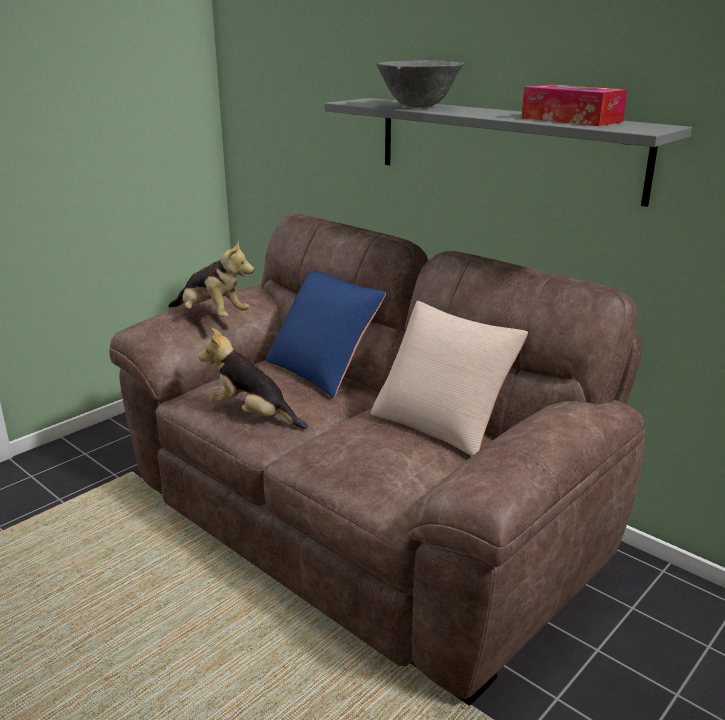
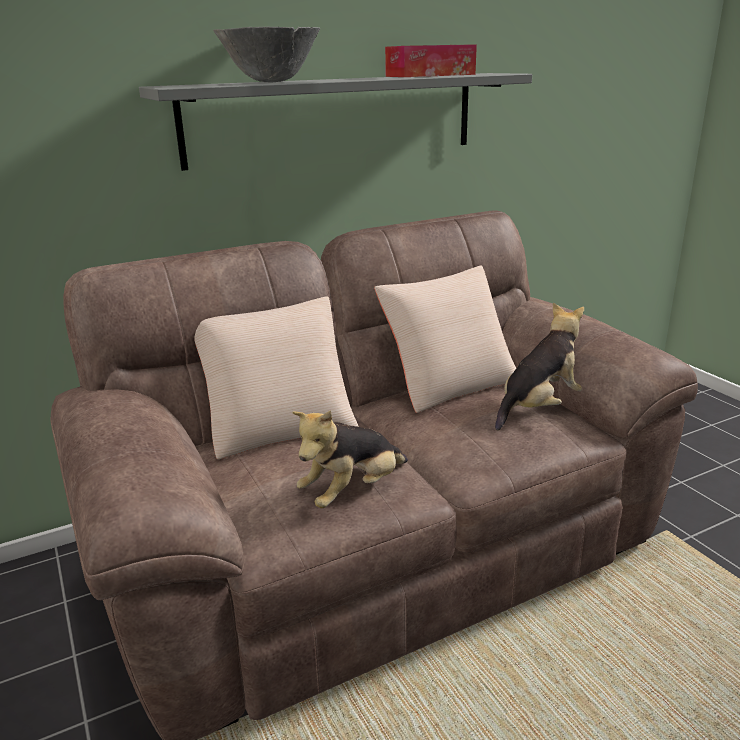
camera: 70 degrees left, 0 degrees up
(212, 316) = (170, 433): plush toy -> plush toy (539, 407)
(323, 369) = (279, 425): blue pillow -> beige pillow

